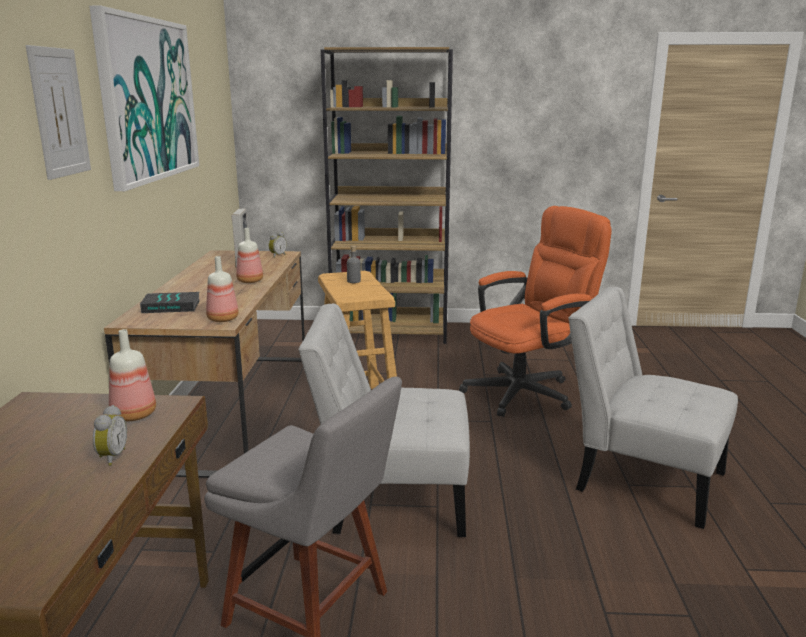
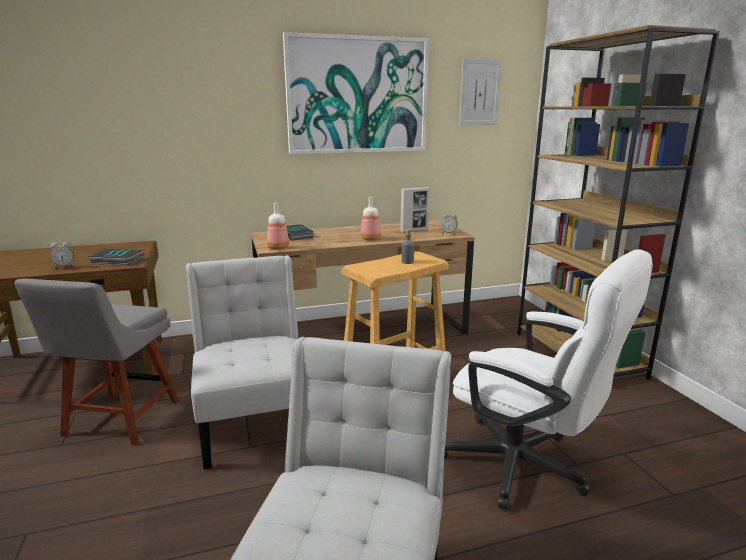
camera: 70 degrees right, 0 degrees up
(59, 112) = (231, 100): picture -> picture (480, 92)
(134, 415) = (116, 261): bottle -> book
(528, 391) = (526, 468): orange office chair -> white office chair

